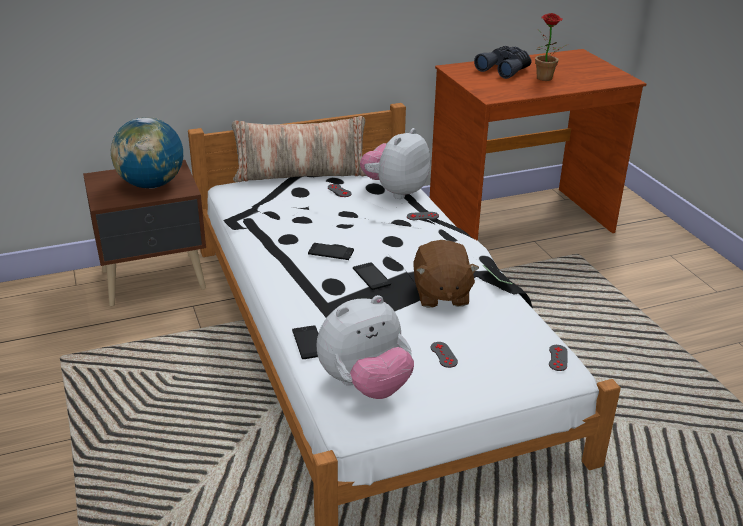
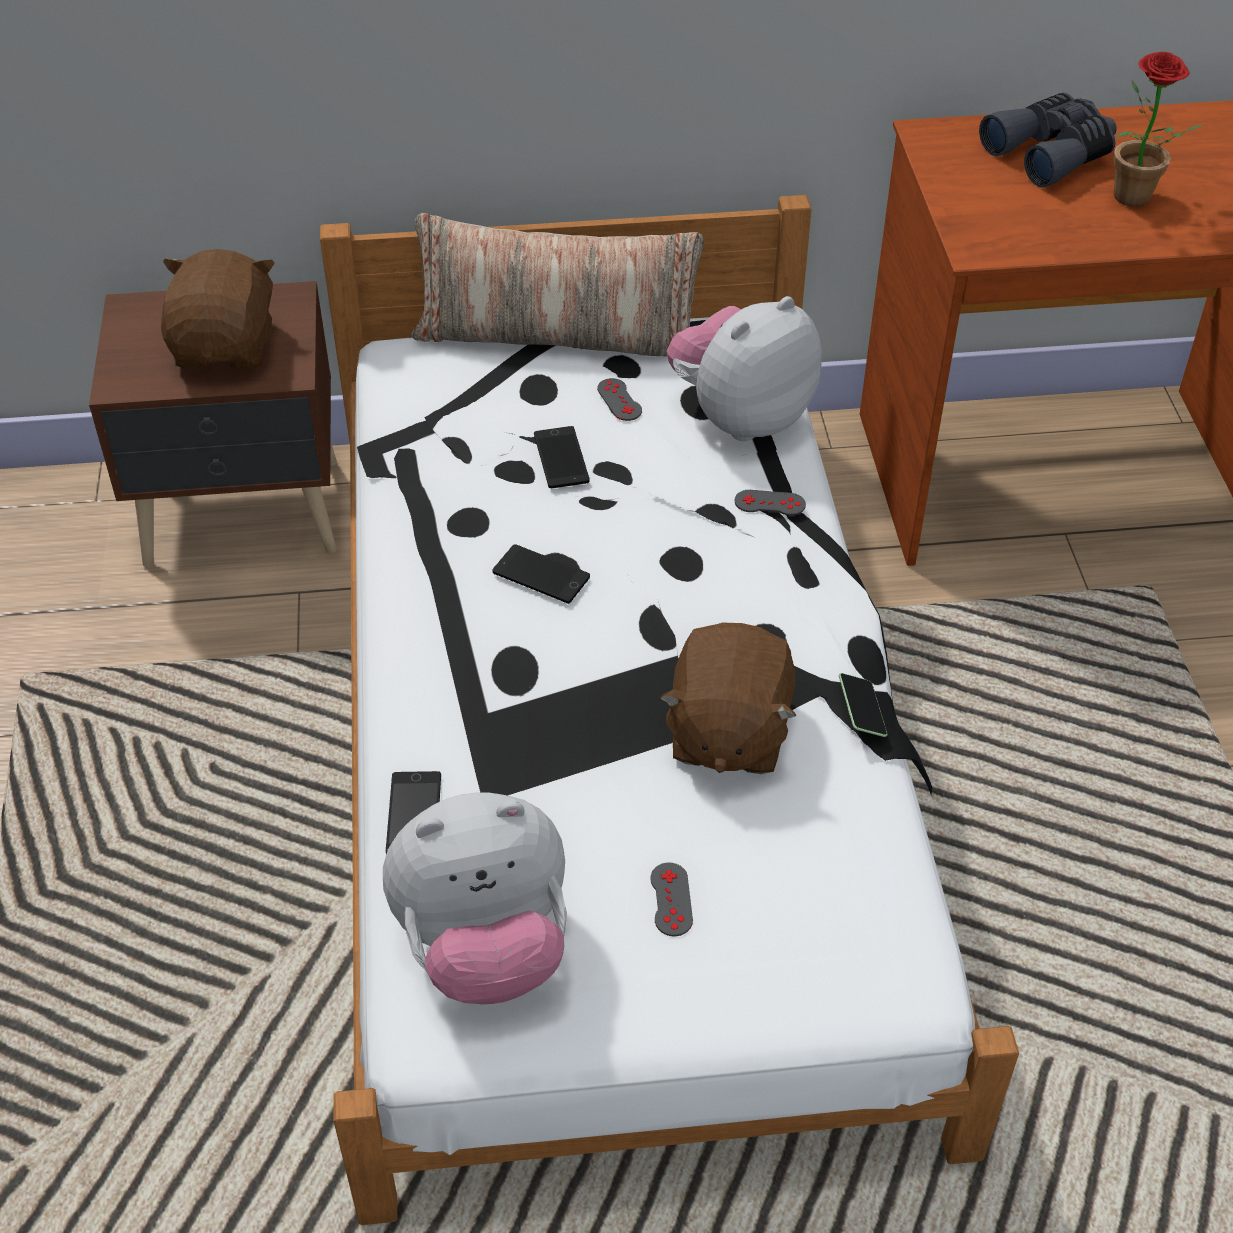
camera: 15 degrees right, 15 degrees up
(151, 185) = (226, 347): globe -> brown plush toy
(371, 276) = (601, 657): phone -> phone (561, 458)
(558, 358) = (907, 955): grey game controller -> none

